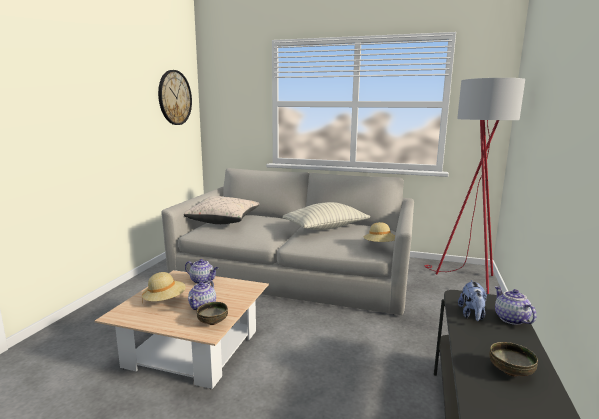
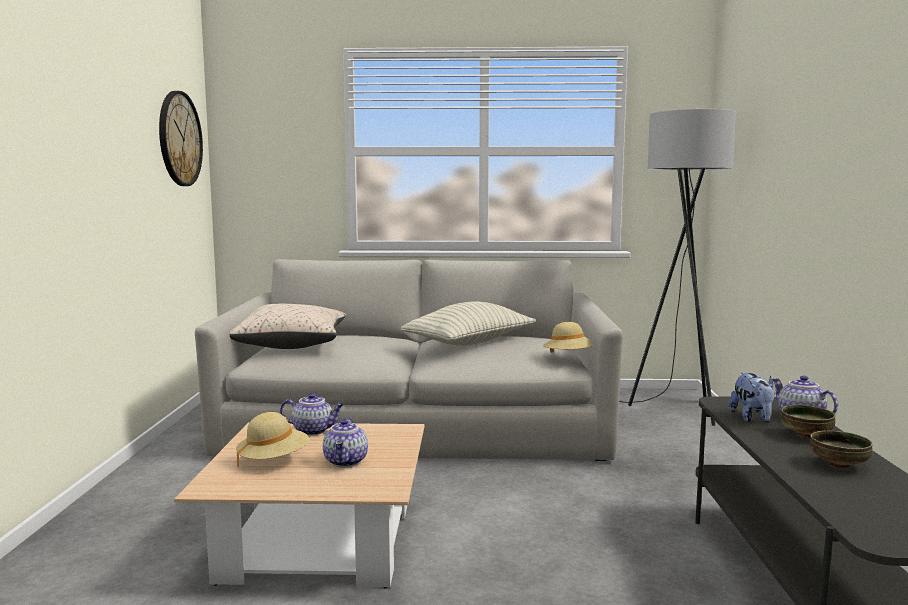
camera: 15 degrees left, 5 degrees down
(213, 322) = (381, 478): bowl -> bowl (807, 435)
(465, 281) = (673, 410): red floor lamp -> grey floor lamp

